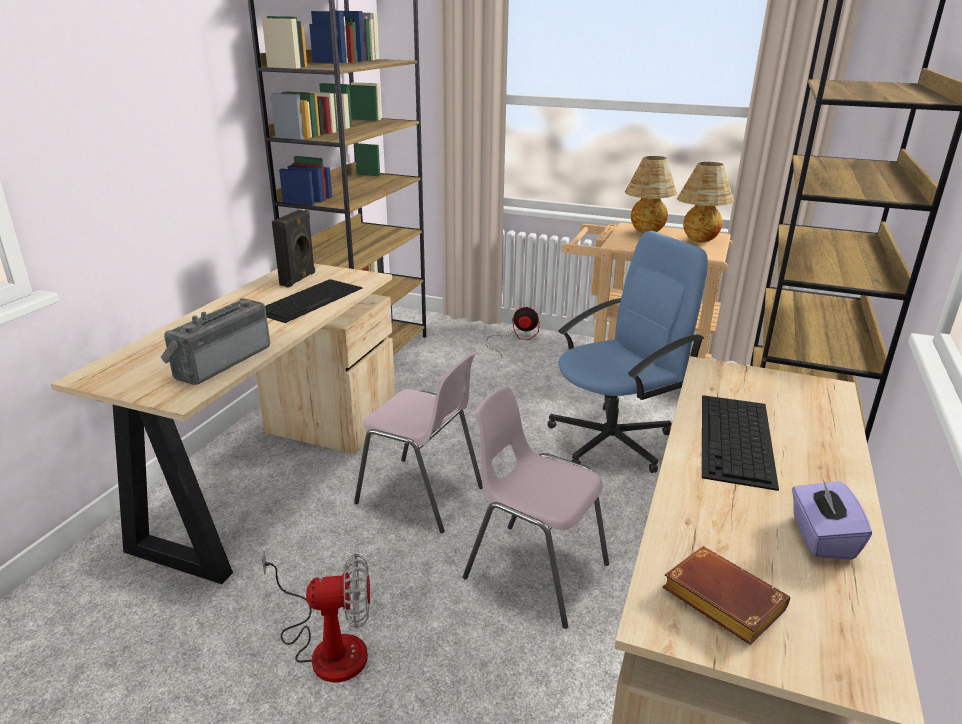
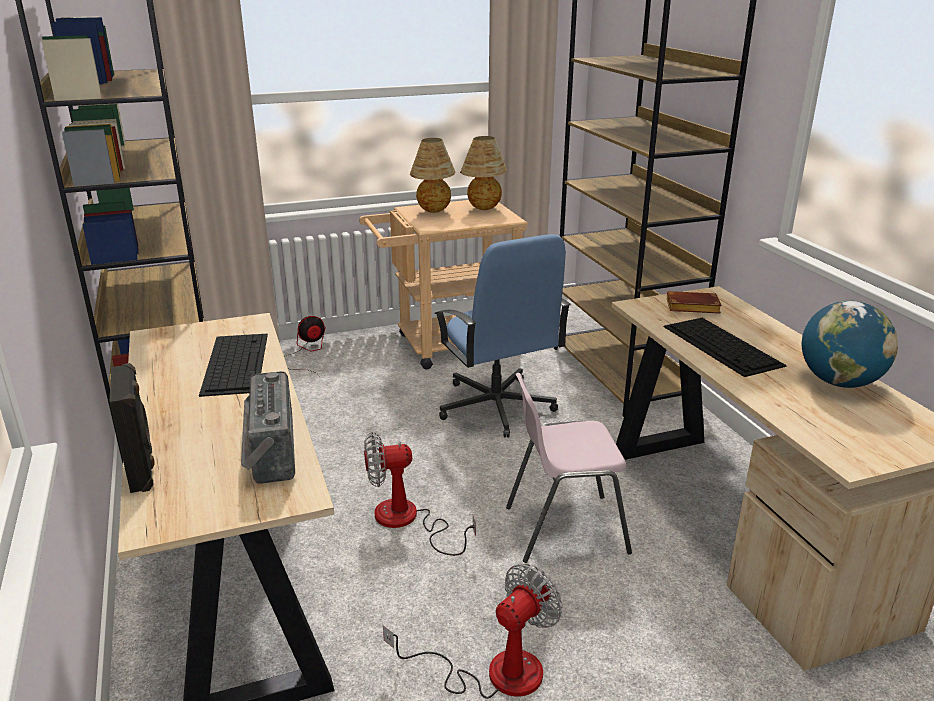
camera: 40 degrees left, 0 degrees up
(299, 279) = (180, 347): black speaker -> black speaker (143, 470)
(421, 495) = (407, 521): pink chair -> fan
(612, 440) = (496, 407): blue office chair -> blue office chair turned 135 degrees clockwise
(718, 600) = (854, 437): brown book -> brown book (691, 308)
(821, 537) = (839, 382): purple tissue box -> globe

